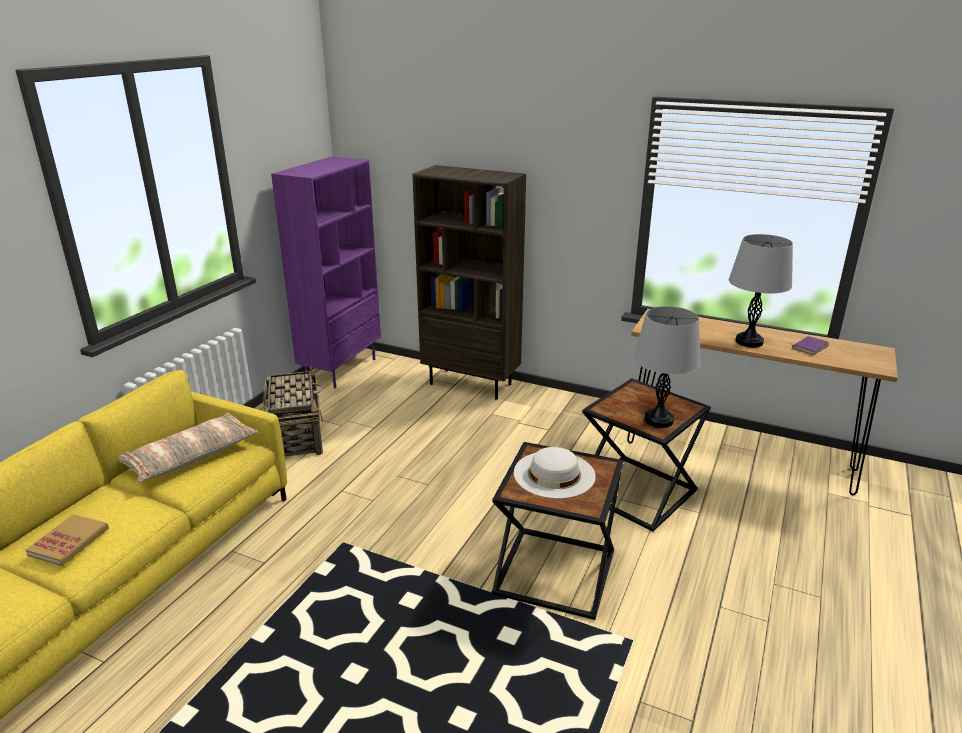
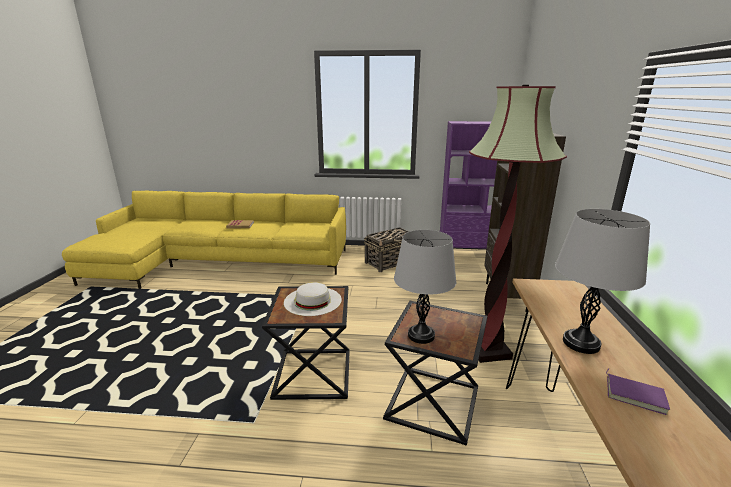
camera: 70 degrees right, 5 degrees down
(191, 456) = (304, 227): pillow -> none
(566, 431) = (488, 350): none -> floor lamp

